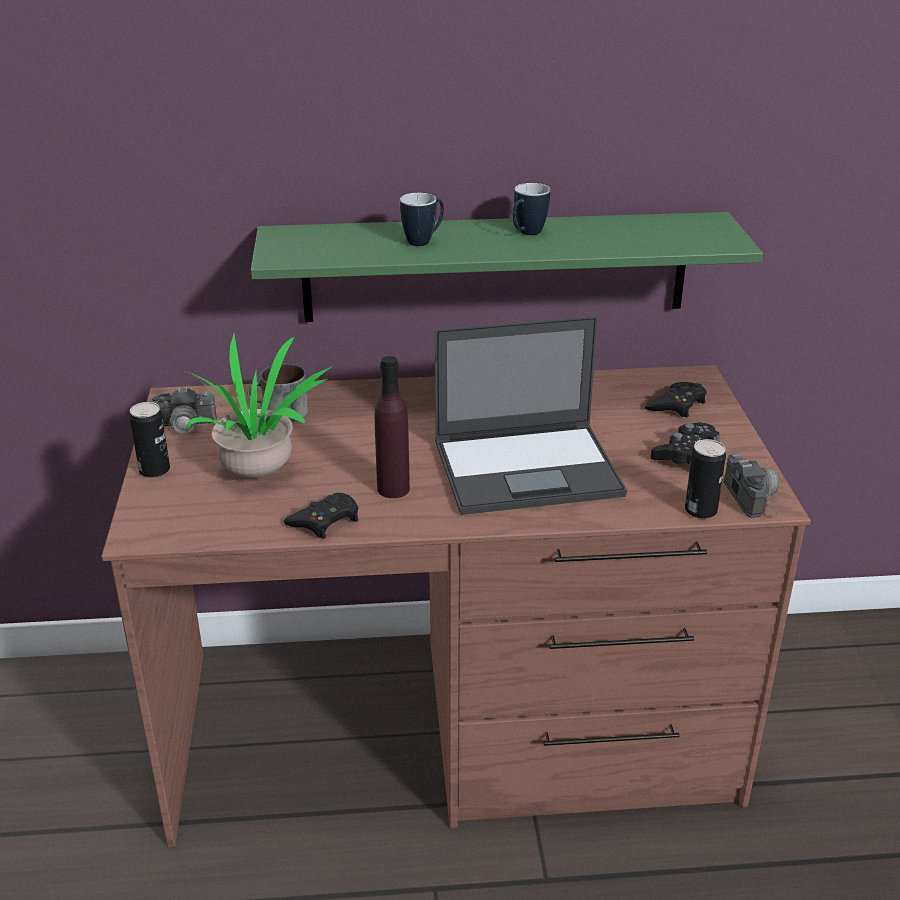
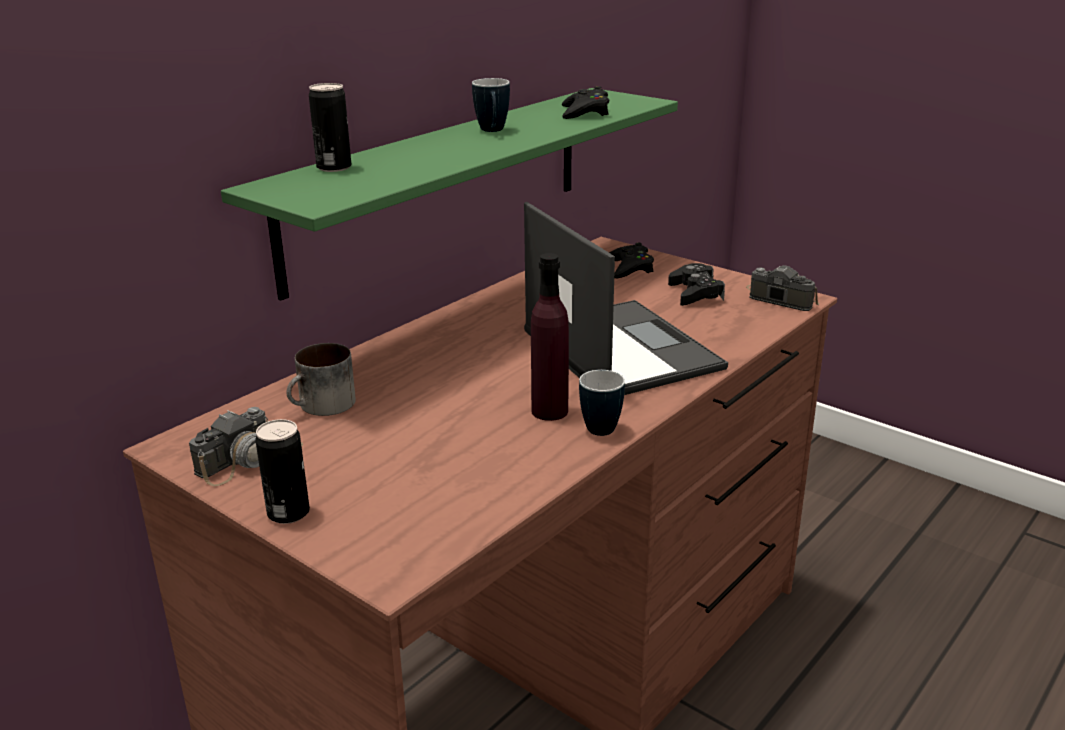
camera: 45 degrees left, 5 degrees down
(259, 470) = (402, 457): potted plant -> none
(325, 521) = (544, 462): black game controller -> black game controller (585, 112)
(424, 241) = (422, 156): mug -> mug (600, 425)
(529, 468) = (619, 348): laptop -> laptop turned 60 degrees counterclockwise
(700, 510) = (774, 321): can -> can (334, 167)

